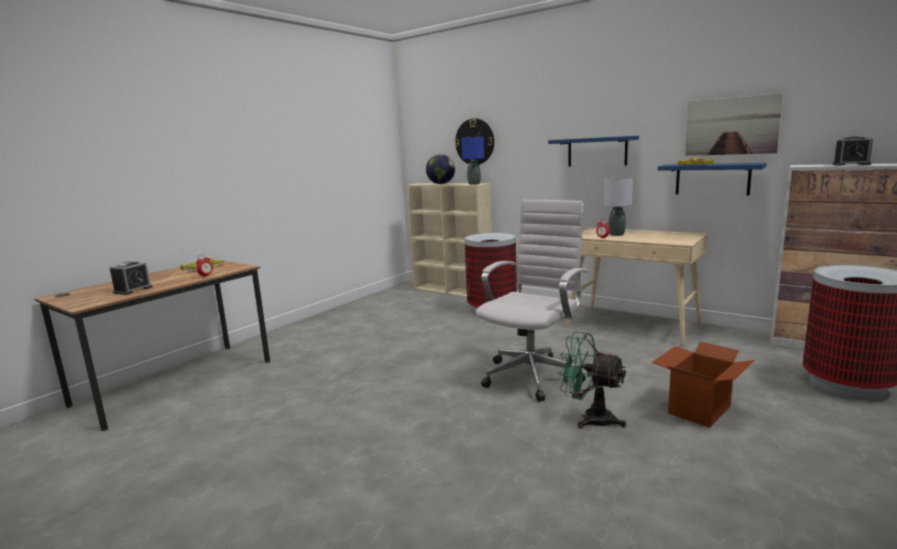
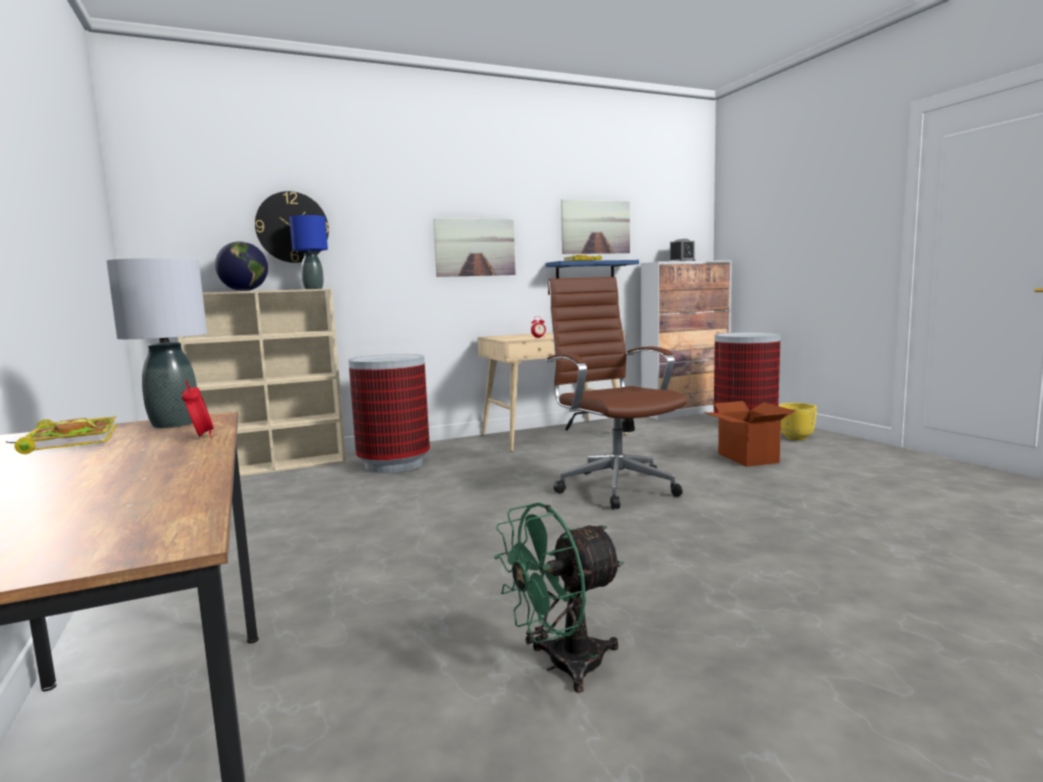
camera: 60 degrees left, 5 degrees down
(133, 290) = (126, 490): alarm clock -> none
(533, 375) = (614, 486): white office chair -> brown office chair
(590, 418) = (732, 488): green fan -> green fan (562, 666)
(597, 151) = (475, 247): blue shelf -> picture
(616, 234) = (533, 336): grey table lamp -> grey table lamp (174, 424)
(841, 422) = (796, 438): none -> yellow planter

